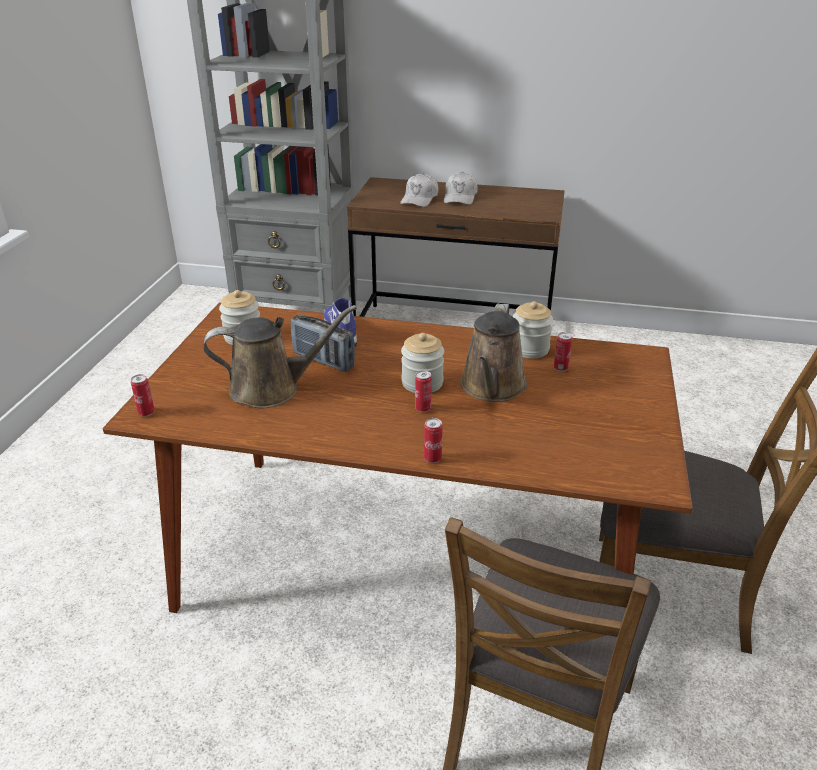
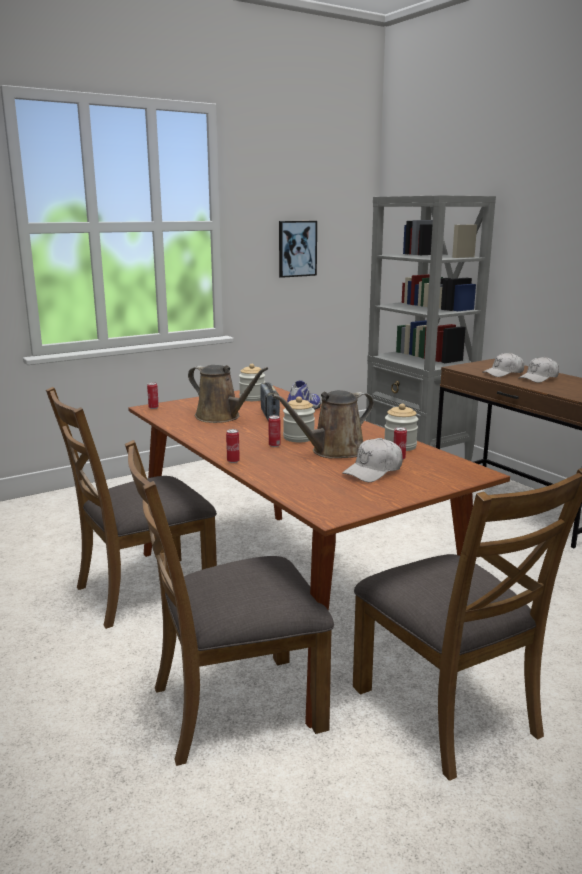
camera: 45 degrees right, 15 degrees down
(58, 64) = (297, 248): none -> picture
(247, 661) = (144, 590): none -> brown chair
(575, 398) = (373, 471): none -> white cap

